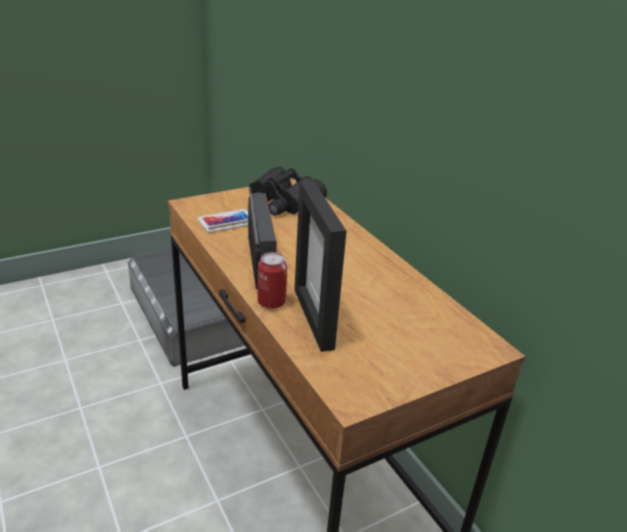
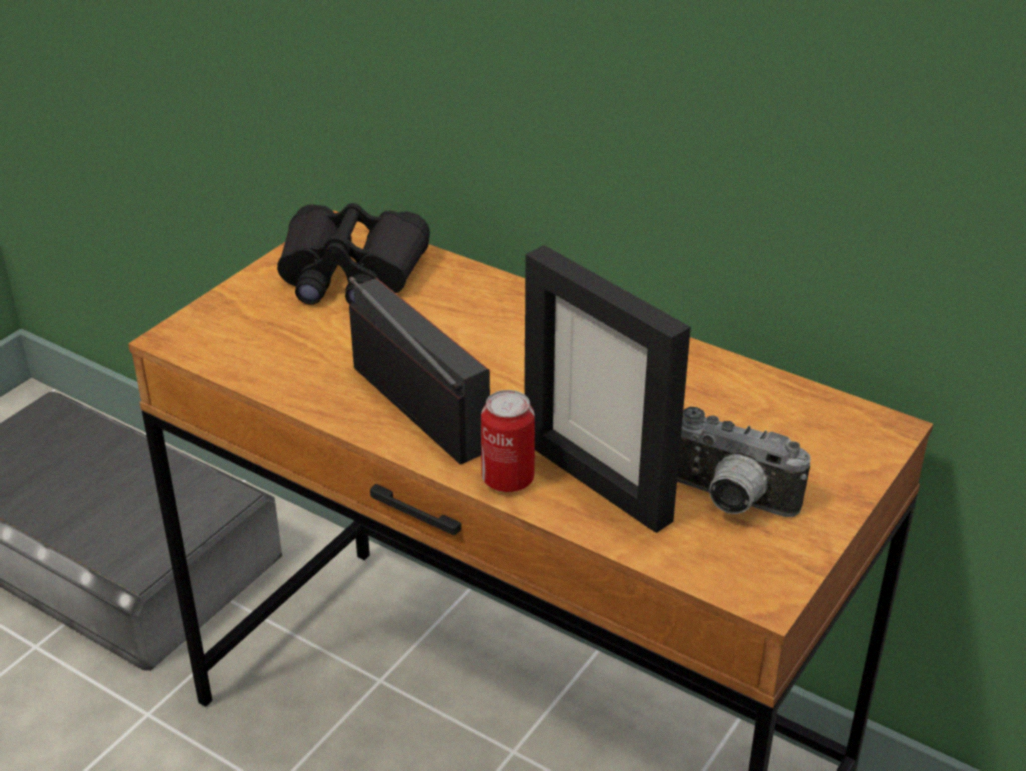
camera: 25 degrees left, 5 degrees up
(227, 221) = (287, 350): phone -> none
(373, 351) = (729, 501): none -> camera

